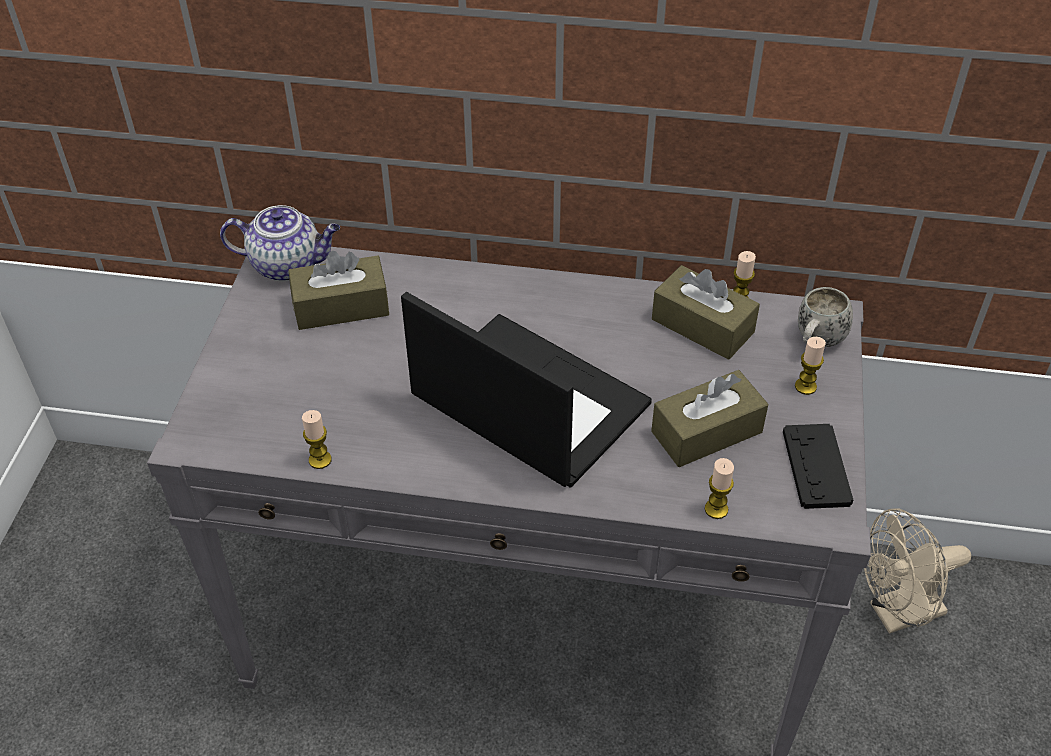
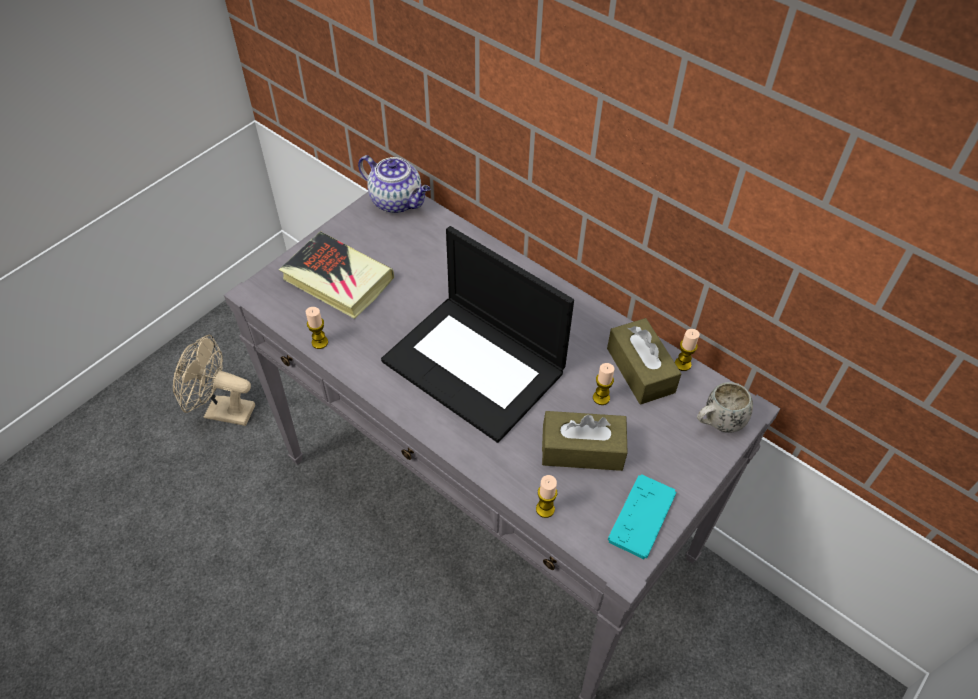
camera: 30 degrees right, 5 degrees up
(284, 381) = (337, 280): none -> book
(341, 306) = (408, 245): brown tissue box -> none
(526, 401) = (476, 366): laptop -> laptop turned 150 degrees clockwise
(805, 386) = (682, 452): candle -> candle (601, 398)
(816, 467) = (642, 517): black game controller -> turquoise game controller
(897, 614) = (747, 649): beige fan -> beige fan (222, 411)

